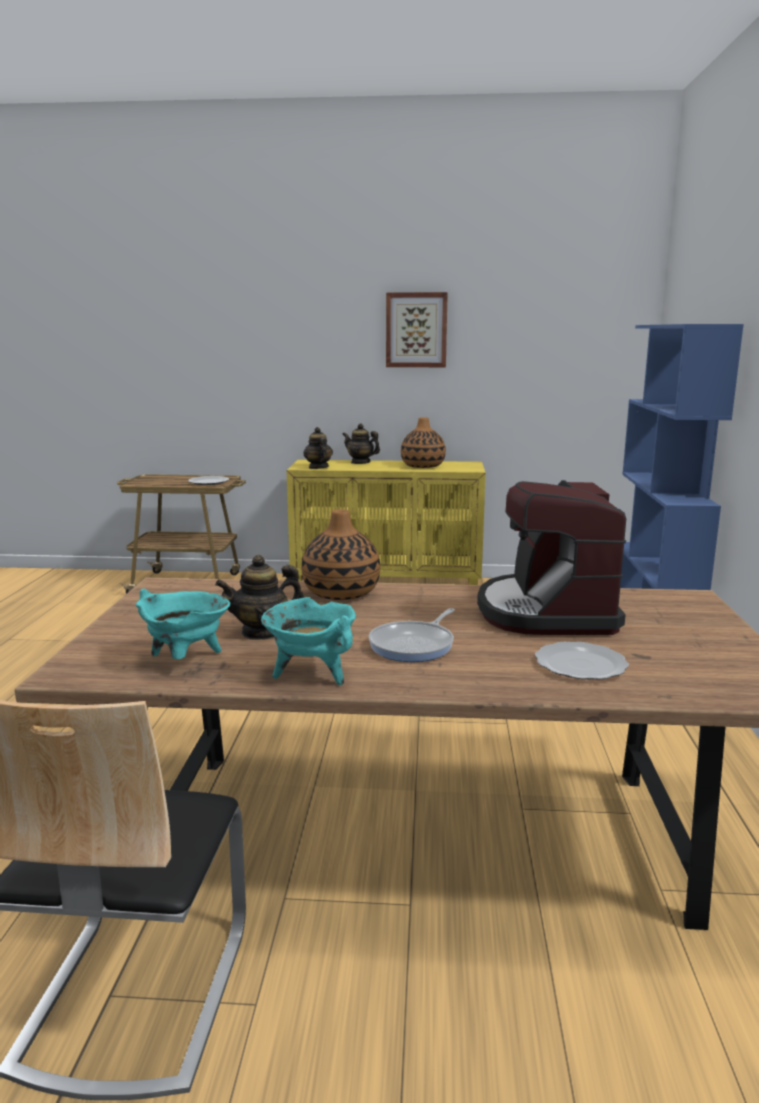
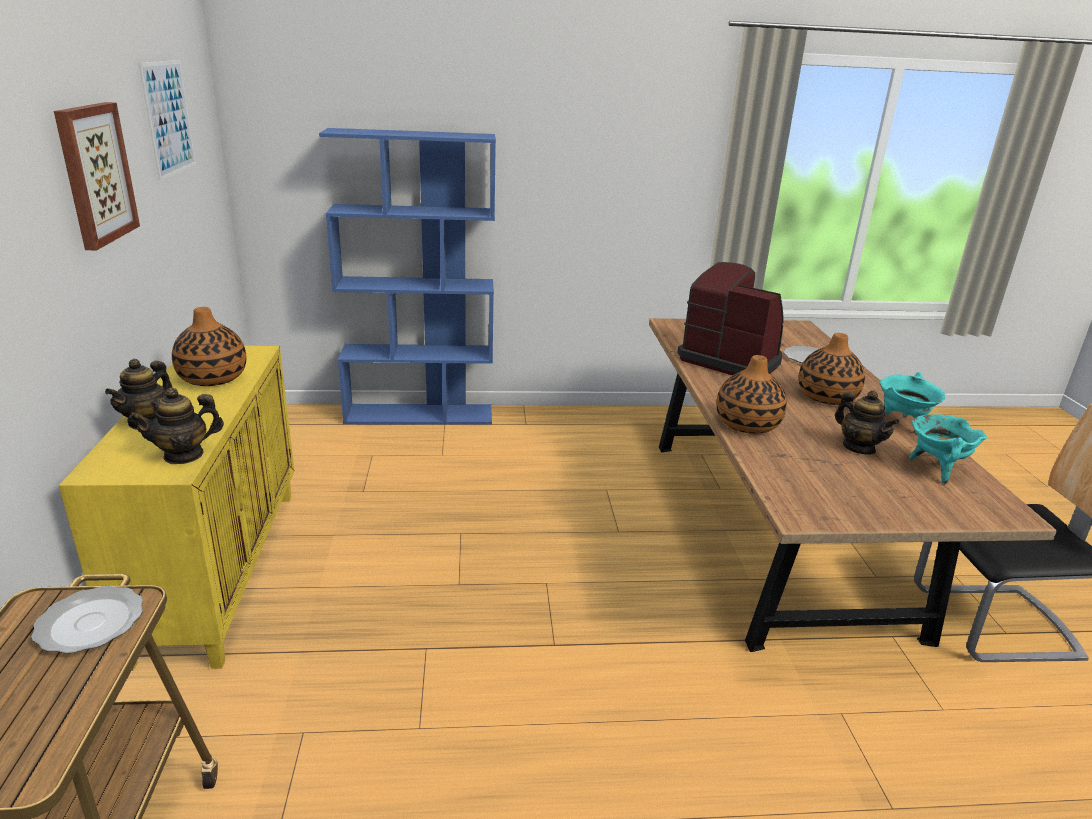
camera: 100 degrees left, 10 degrees up
(414, 645) = (826, 397): frying pan -> vase
(542, 310) = (169, 118): none -> picture
(547, 612) = (730, 360): coffee machine -> coffee machine turned 135 degrees counterclockwise

